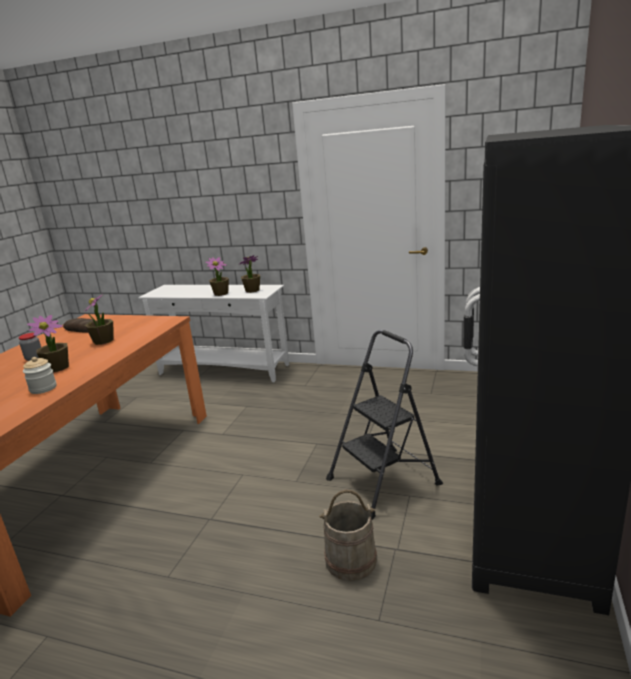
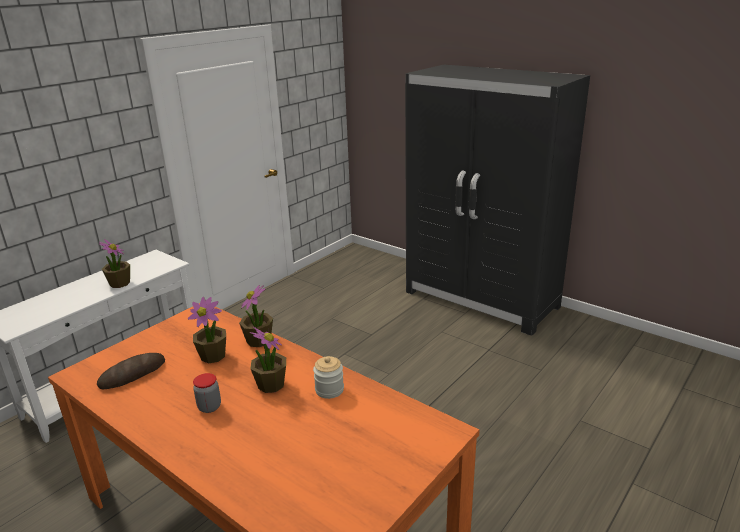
camera: 70 degrees left, 5 degrees up
(252, 290) = (145, 266): potted plant -> potted plant (259, 341)
(350, 560) = (490, 368): beige bucket -> none
(386, 479) = (418, 335): black step ladder -> none

